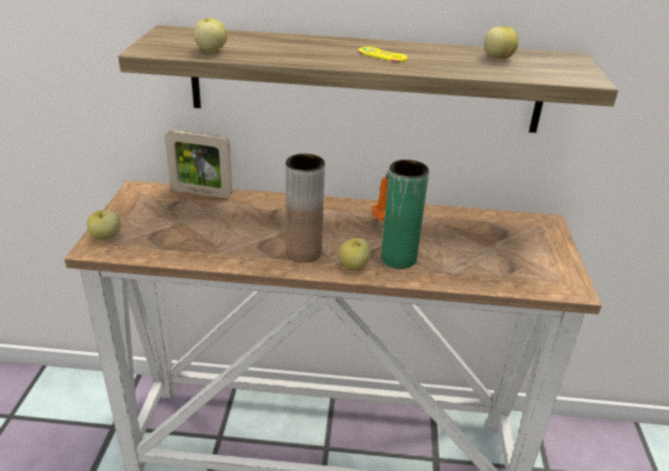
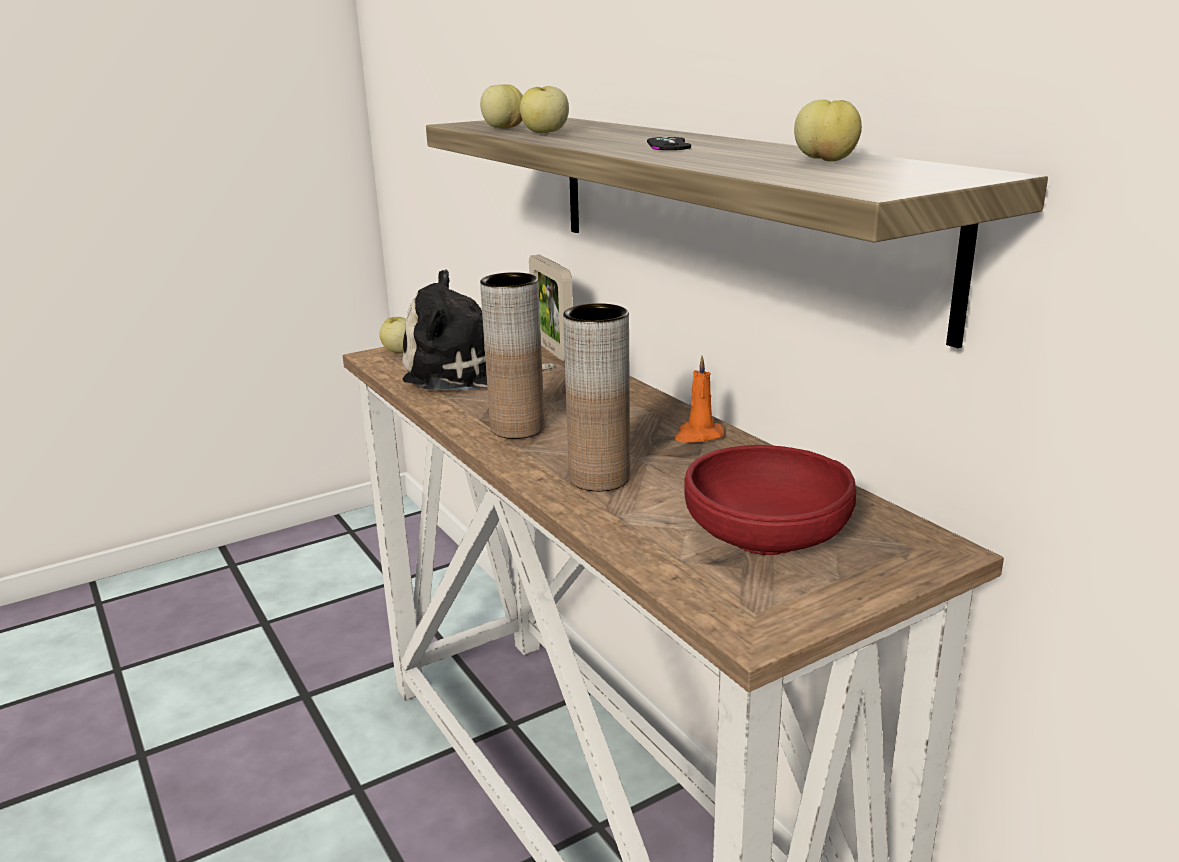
camera: 55 degrees right, 10 degrees down
(189, 231) = (467, 372): none -> plush toy
(354, 266) = (534, 461): apple -> apple (545, 133)
(382, 55) = (668, 145): yellow game controller -> black game controller
(398, 258) = (599, 478): green vase -> brown vase
(504, 250) = (765, 538): none -> red bowl

